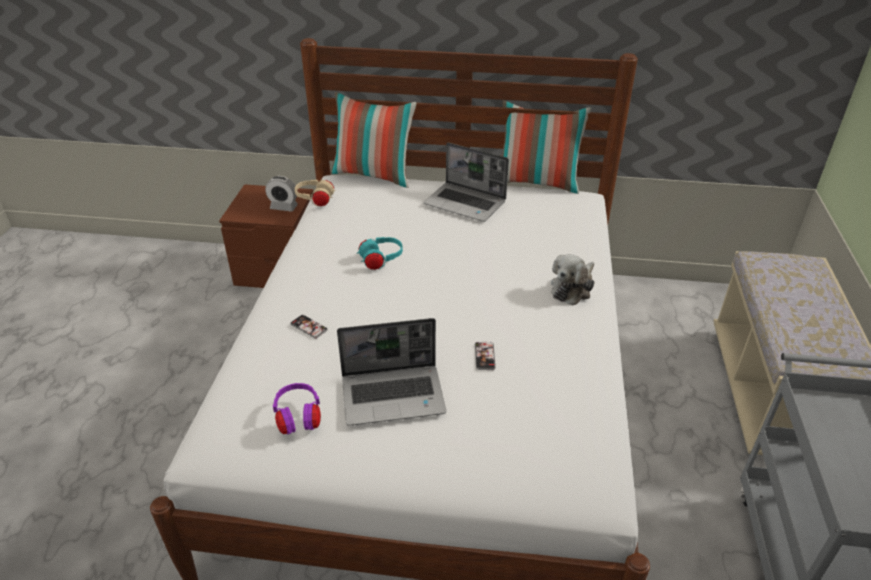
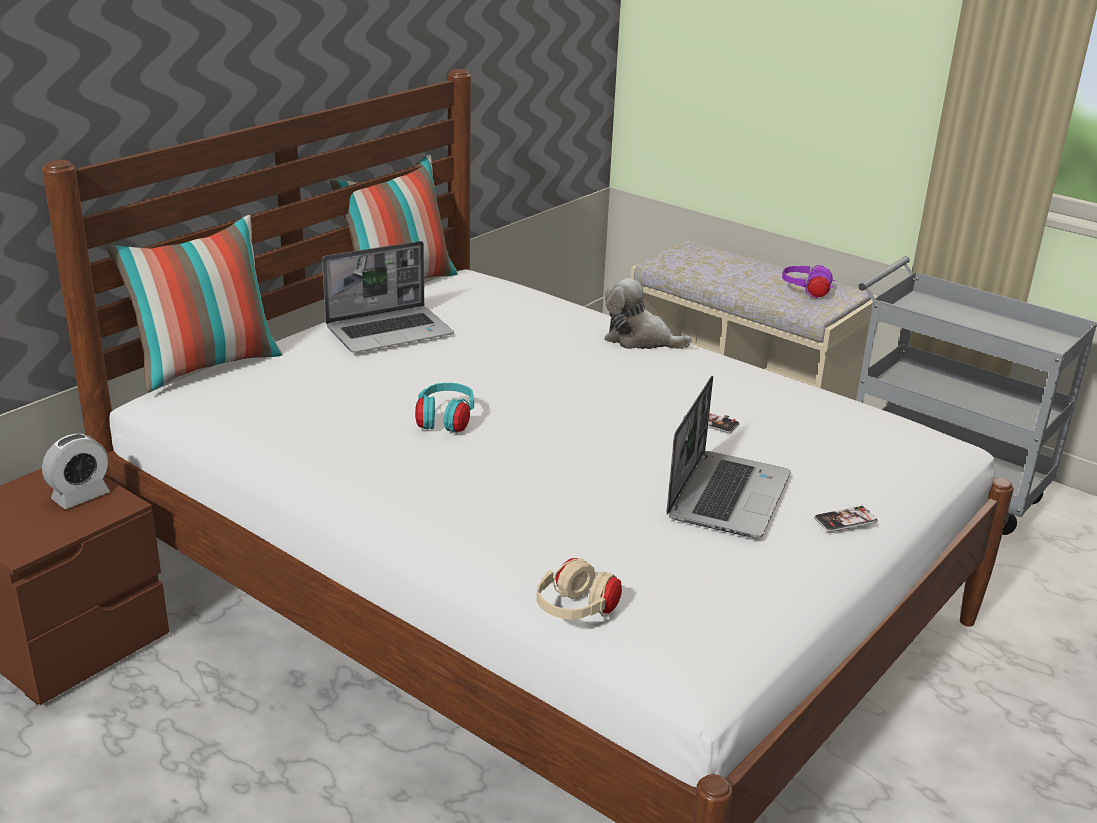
camera: 60 degrees left, 10 degrees down
(298, 419) = (713, 572): purple headphones -> purple headphones (806, 292)
(309, 327) = (532, 514): phone -> phone (845, 520)
(316, 200) = (208, 424): beige headphones -> beige headphones (576, 612)
(572, 288) = (640, 340): plush toy -> plush toy turned 135 degrees clockwise

